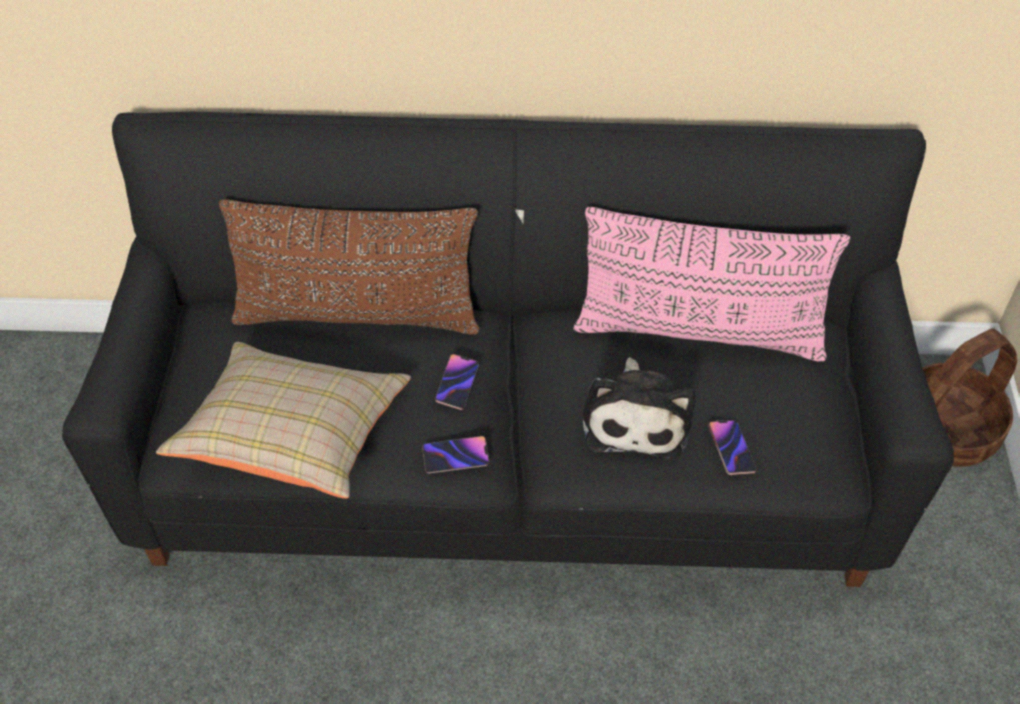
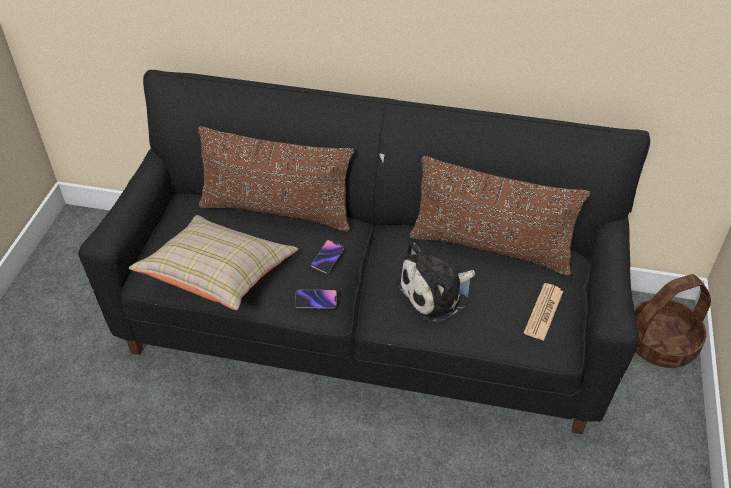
camera: 10 degrees right, 5 degrees down
(636, 418) = (436, 293): plush toy -> plush toy turned 45 degrees clockwise
(699, 331) = (490, 248): pink pillow -> brown pillow
(731, 449) = (494, 320): phone -> none
(800, 425) = (543, 312): none -> newspaper

